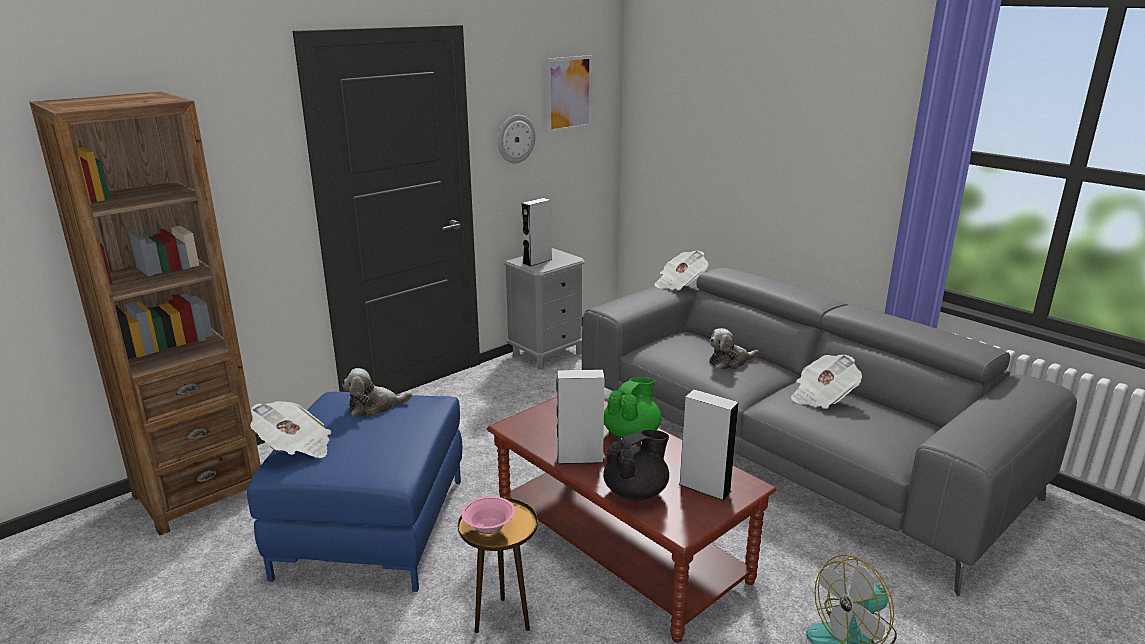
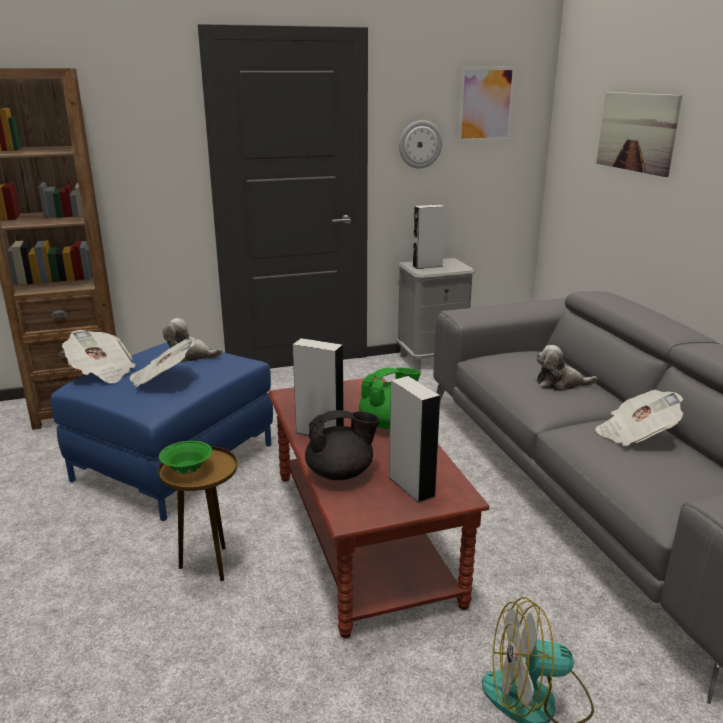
camera: 25 degrees right, 0 degrees up
(489, 529) = (187, 470): pink bowl -> green bowl
(679, 284) = (554, 303): newspaper -> newspaper (162, 379)
(726, 120) = (637, 132): none -> picture

